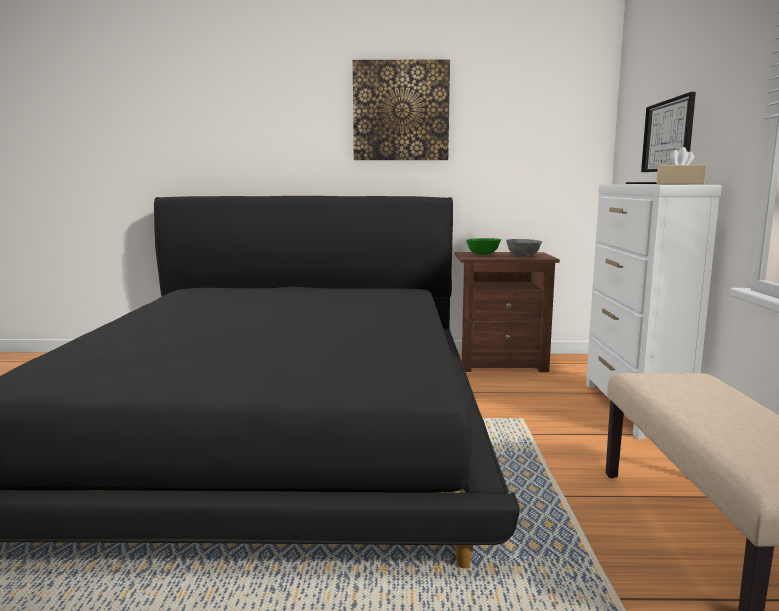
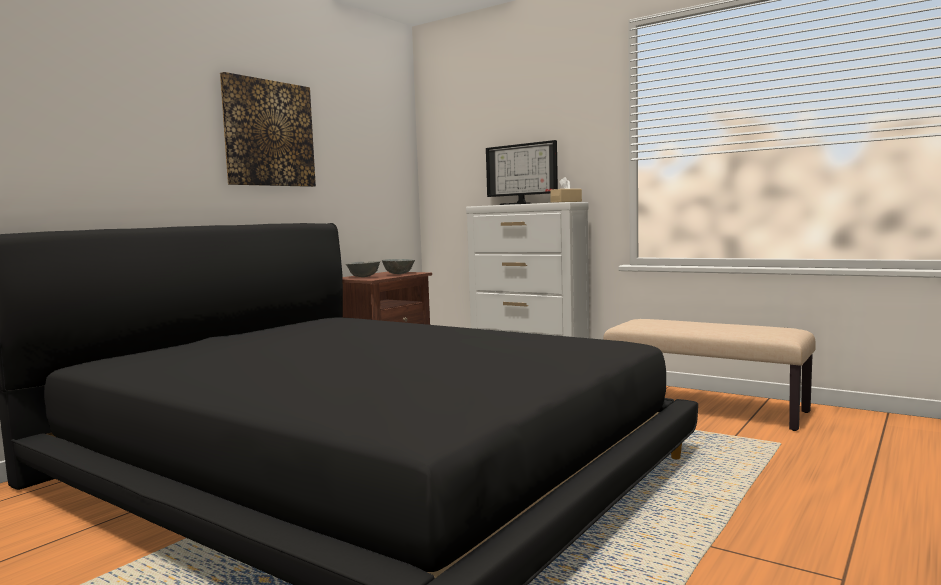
camera: 55 degrees left, 5 degrees down
(482, 254) = (363, 277): green bowl -> grey bowl

